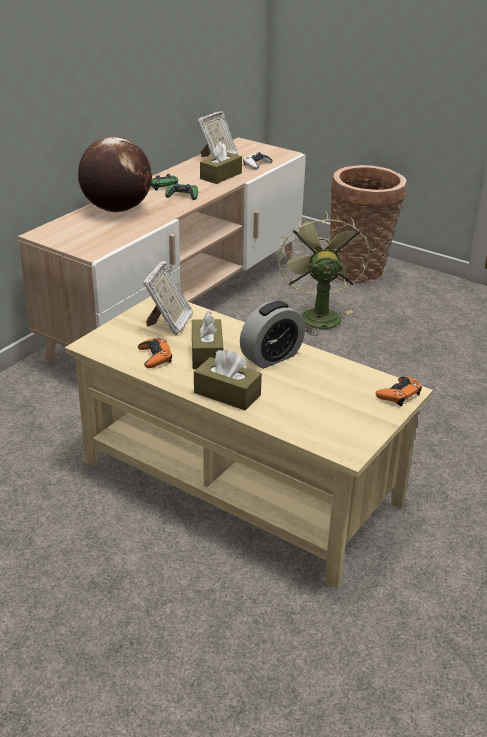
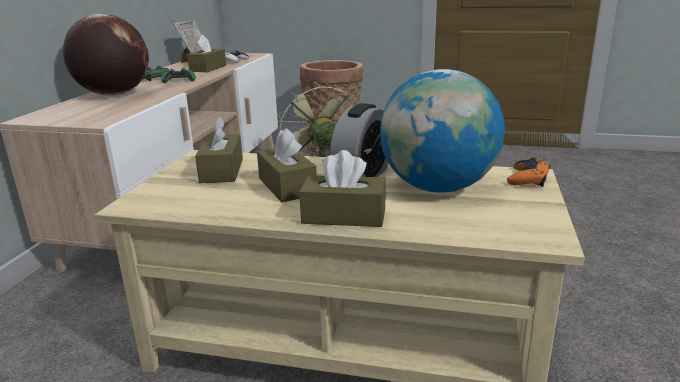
camera: 20 degrees left, 10 degrees down
(155, 357) = (225, 200): orange game controller -> none
(169, 323) = (222, 170): picture frame -> brown tissue box
(318, 385) = (438, 188): none -> globe

